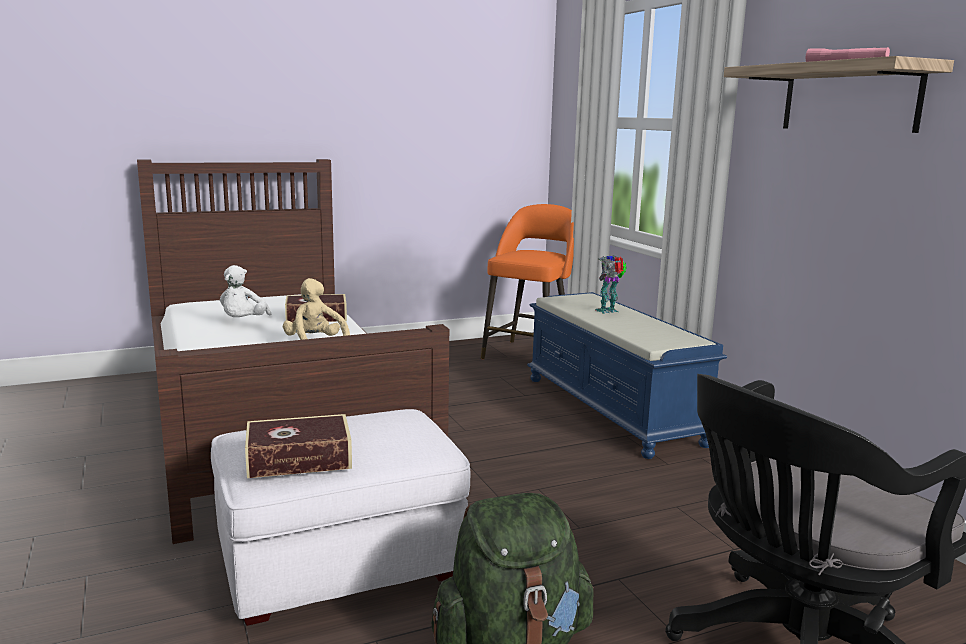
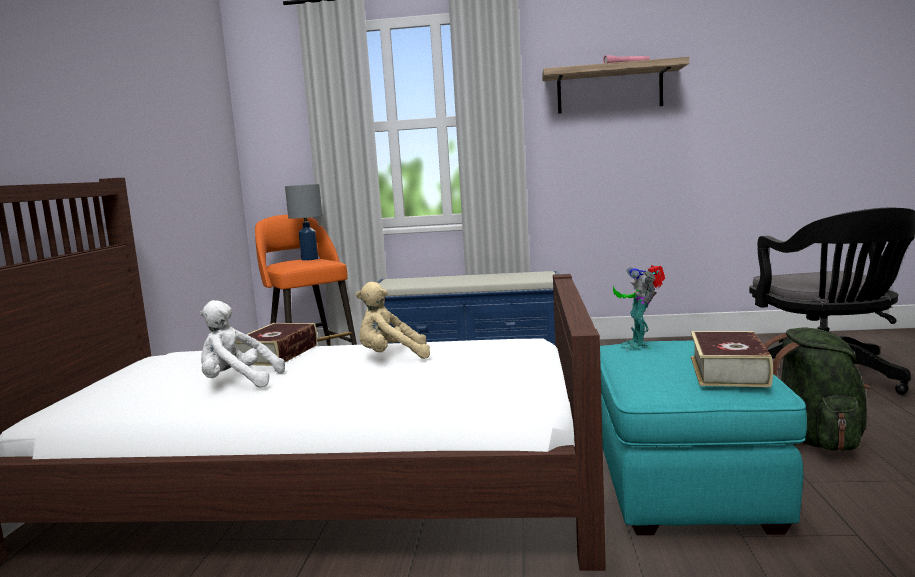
camera: 60 degrees left, 5 degrees down
(243, 322) = (237, 382): white plush toy -> white plush toy turned 150 degrees clockwise
(342, 563) = (683, 482): white ottoman -> turquoise ottoman
(544, 253) = (309, 259): none -> grey table lamp
(608, 311) = (445, 279): toy robot -> toy robot (639, 344)

